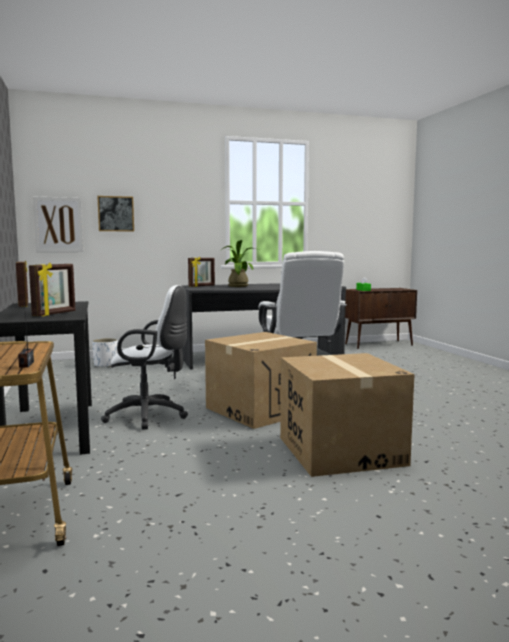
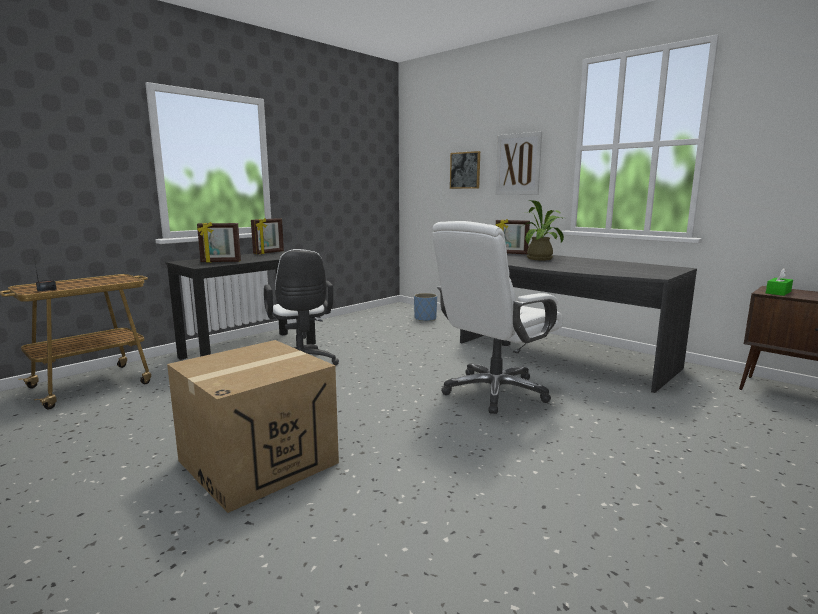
camera: 60 degrees right, 5 degrees up
(58, 224) = (423, 183): picture -> picture (518, 164)
(105, 365) = (425, 319): white planter -> blue planter
(260, 409) = (361, 397): cardboard box -> none

